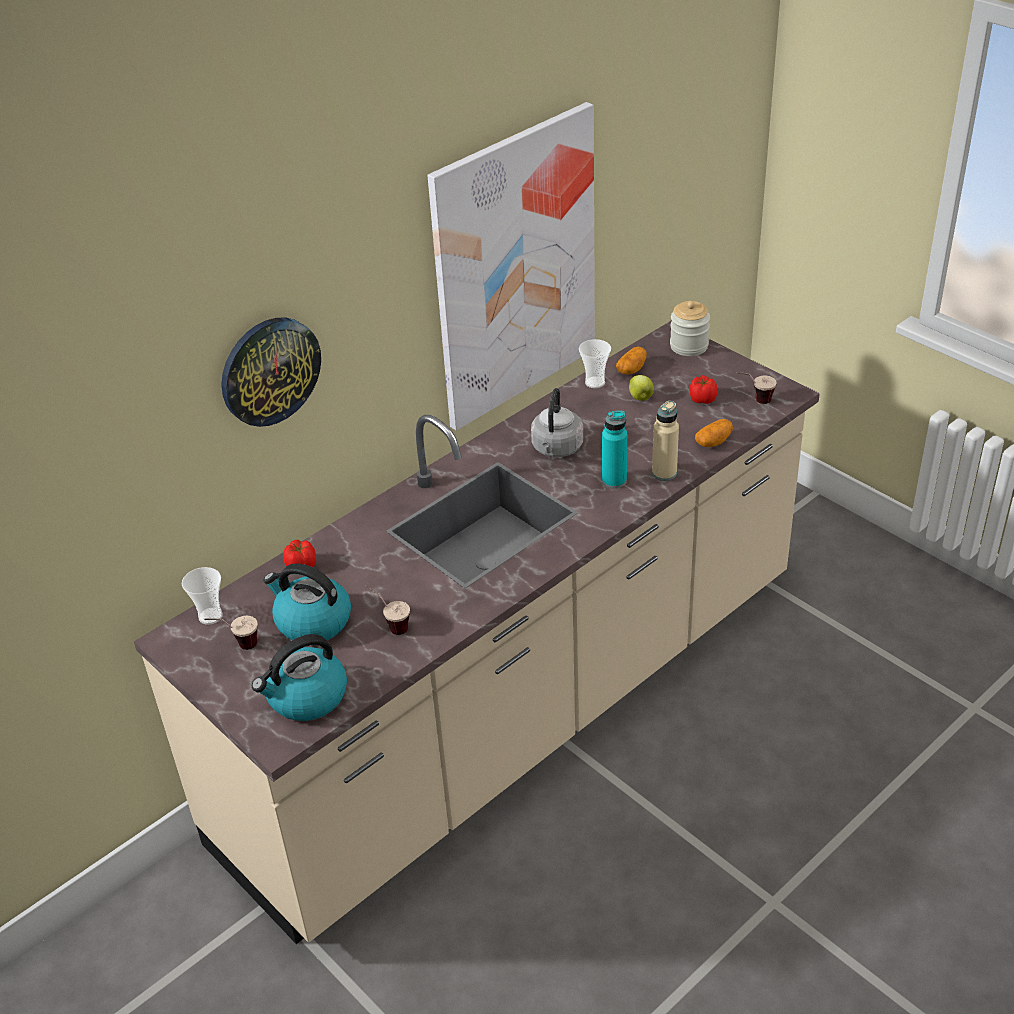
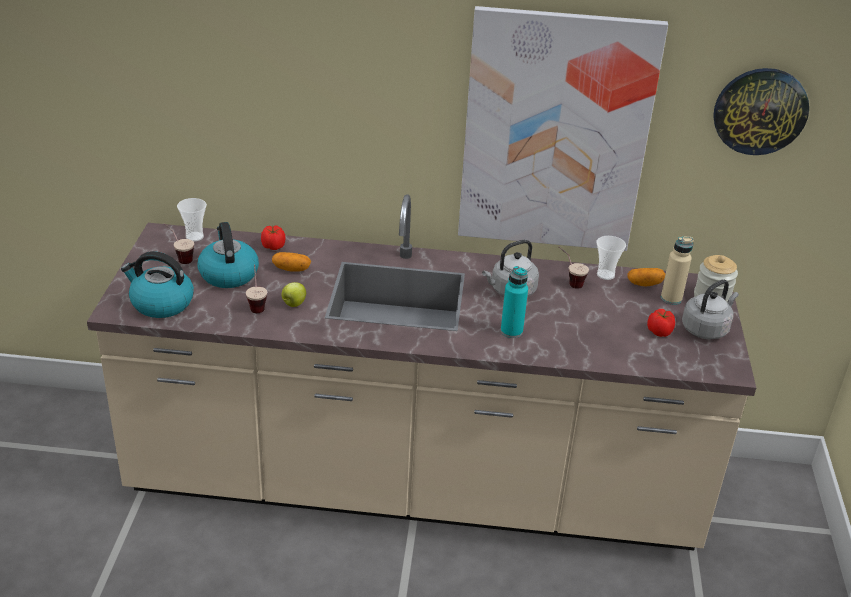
camera: 45 degrees right, 5 degrees down
(269, 370) = (299, 90): wall clock -> wall clock (760, 111)
(641, 398) = (619, 302): apple -> apple (293, 304)
(664, 473) = (550, 351): beige bottle -> beige bottle (671, 298)
(713, 442) = (618, 359): potato -> potato (291, 269)
(725, 373) = (706, 329): none -> grey kettle
(754, 401) = (695, 357): cup -> cup (569, 281)

